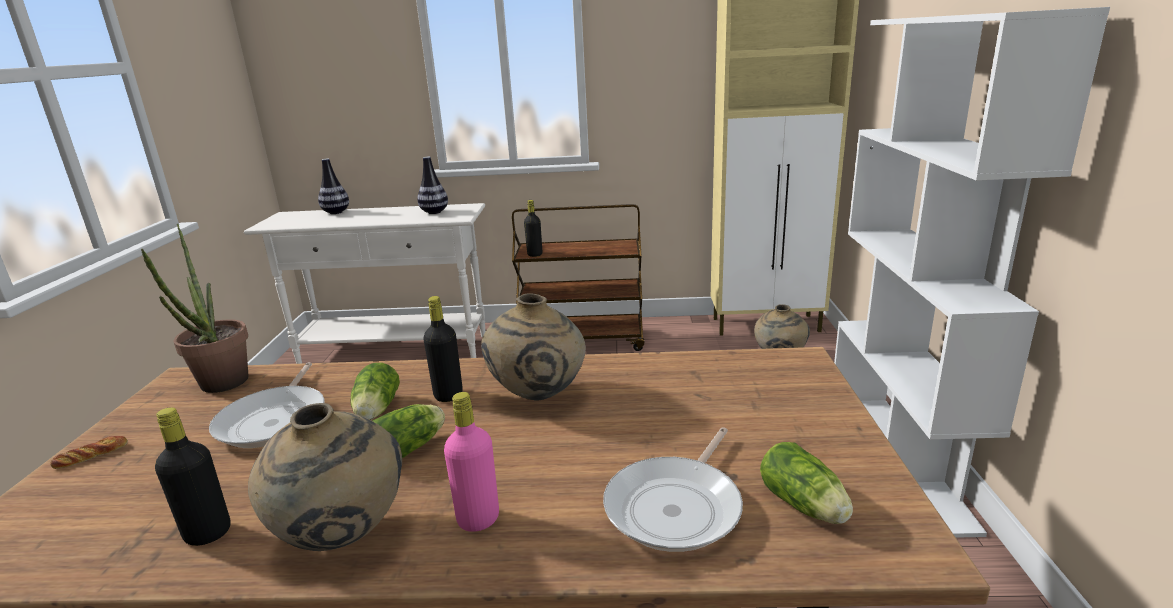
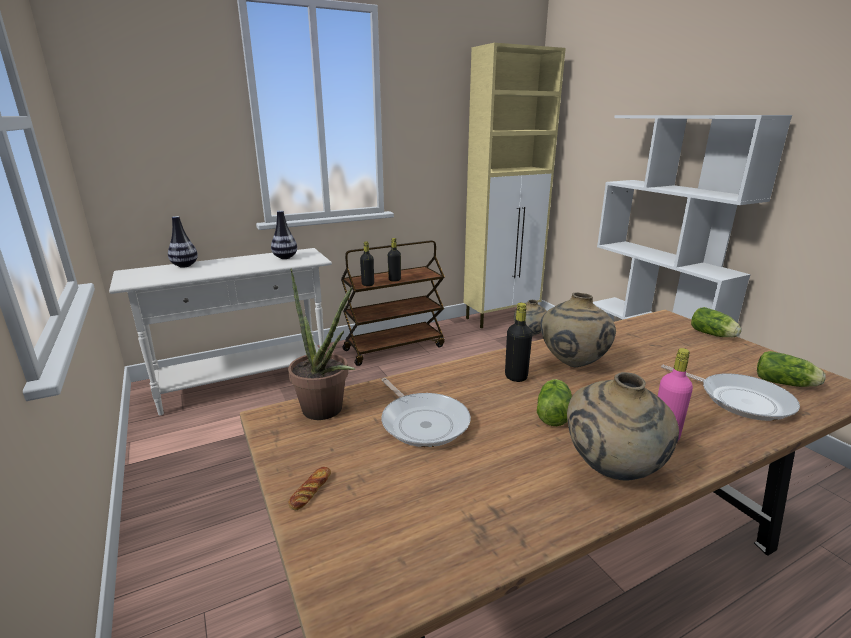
camera: 30 degrees left, 0 degrees up
(208, 533) = (522, 502): black bottle -> black bottle (394, 280)
(376, 411) = (486, 398): lettuce -> lettuce (713, 335)
(677, 507) = (740, 400): frying pan -> frying pan turned 45 degrees counterclockwise

